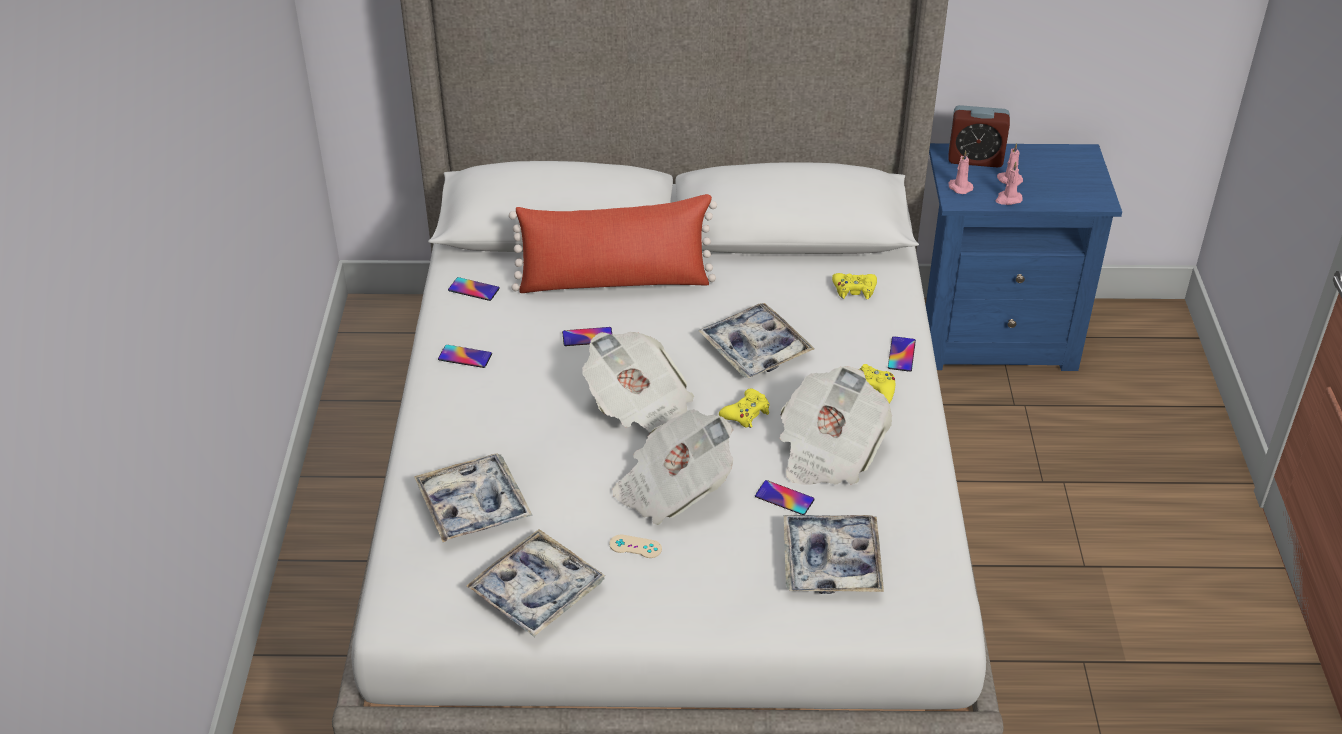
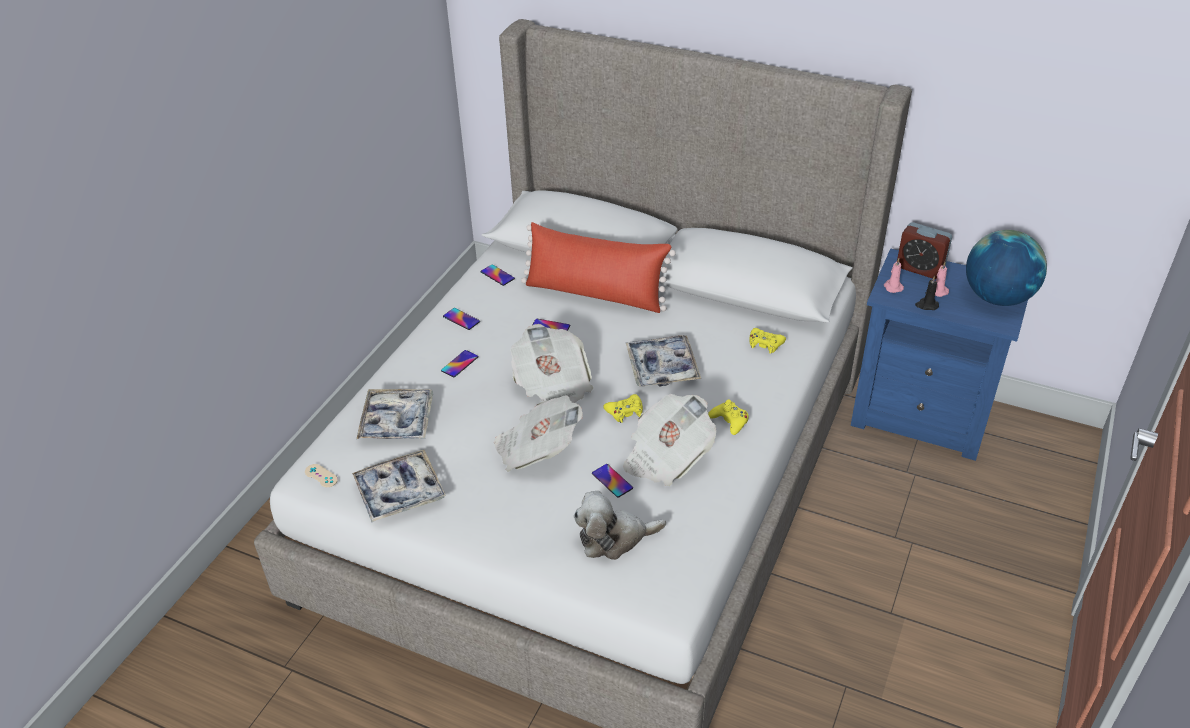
camera: 25 degrees right, 0 degrees up
(635, 546) = (485, 482): beige game controller -> beige game controller (321, 476)
(831, 562) = (614, 538): tray -> plush toy
(901, 354) = (770, 401): phone -> phone (459, 364)
(1008, 199) = (926, 305): pink candle -> black candle
(1075, 172) = (997, 298): none -> globe

